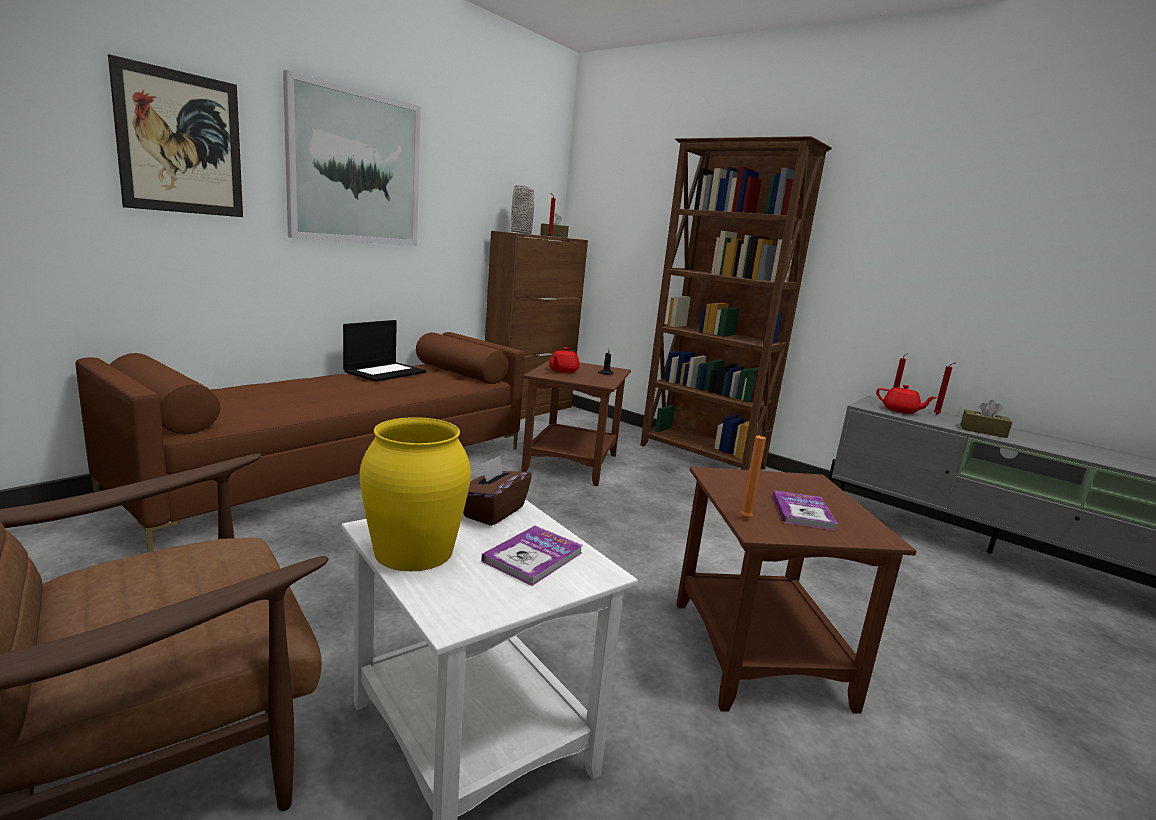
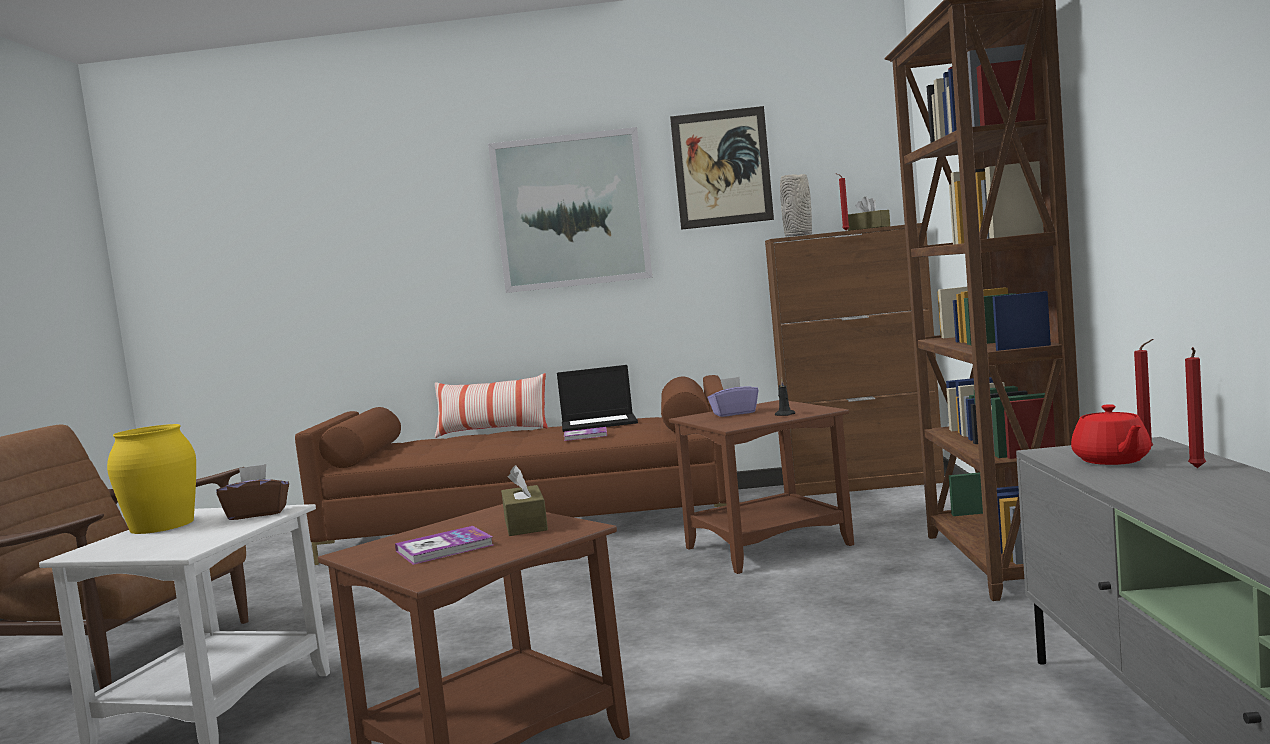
camera: 55 degrees right, 10 degrees down
(181, 143) = (411, 231): picture -> picture (722, 168)
(273, 380) = (493, 431): none -> pillow
(533, 557) = (189, 538): book -> book (585, 435)
(563, 371) = (734, 413): red teapot -> purple tissue box
(747, 519) = (379, 544): orange candle -> none
(983, 431) = (1179, 498): brown tissue box -> brown tissue box (525, 524)

